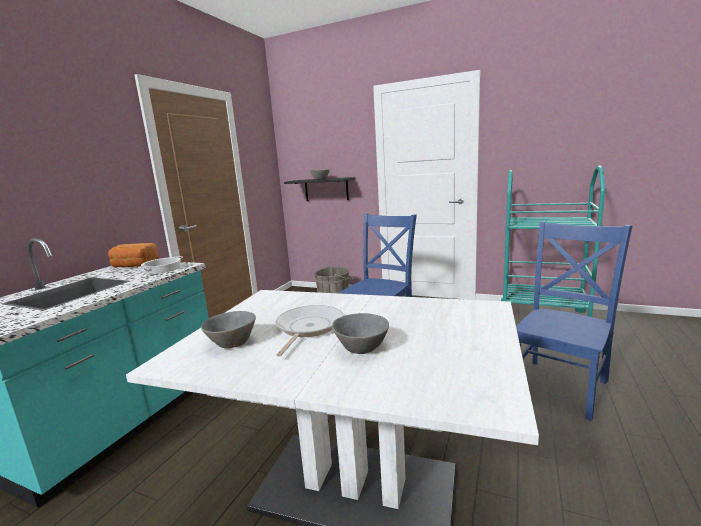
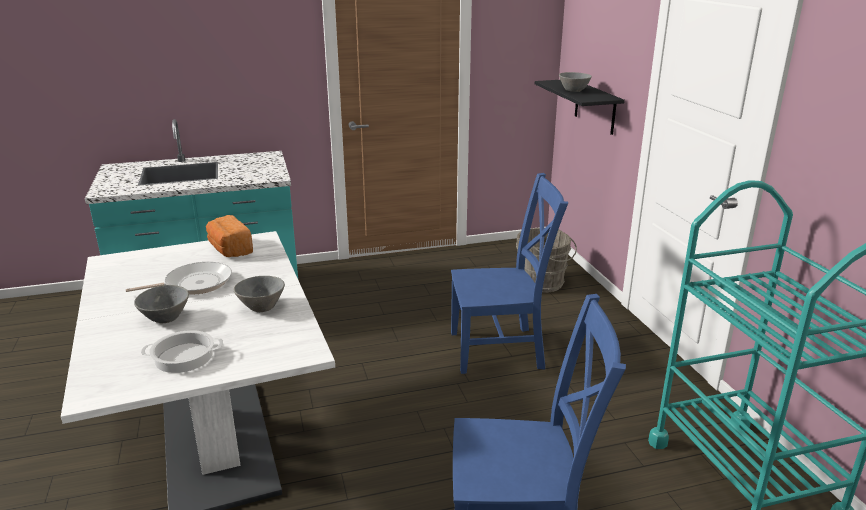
camera: 50 degrees right, 10 degrees up
(134, 266) = (258, 160): bread -> bread (229, 249)
(162, 269) = (257, 174): cooking pot -> cooking pot (183, 357)
(232, 342) = (151, 267): grey bowl -> grey bowl (263, 306)

